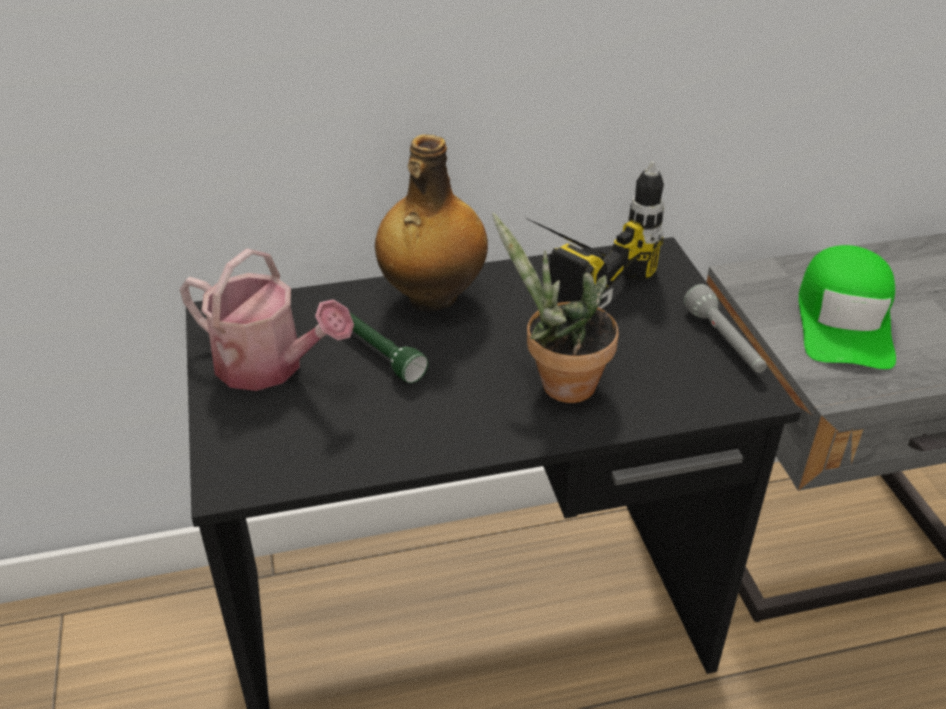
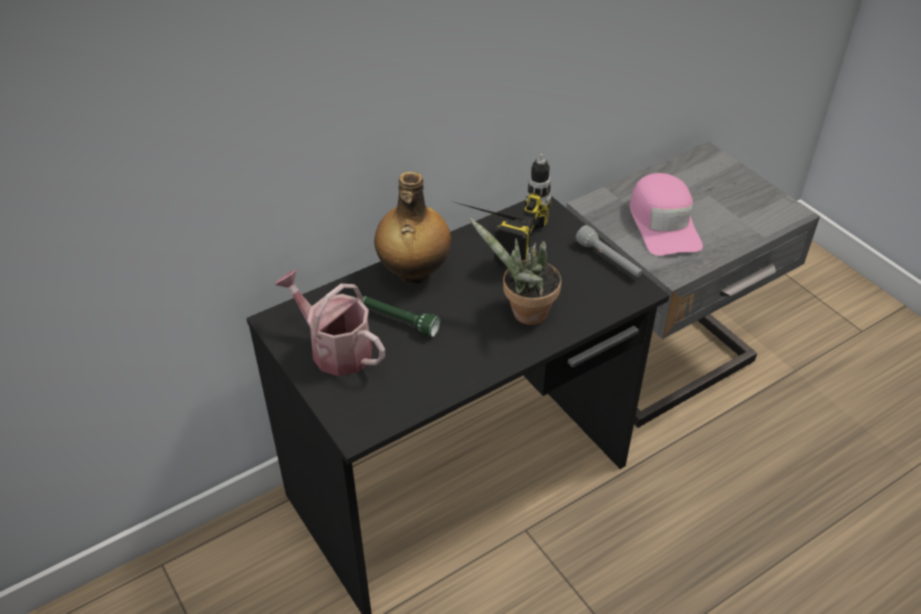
camera: 20 degrees left, 5 degrees up
(270, 367) = (335, 349): watering can -> watering can turned 150 degrees counterclockwise
(844, 321) = (663, 223): green cap -> pink cap

